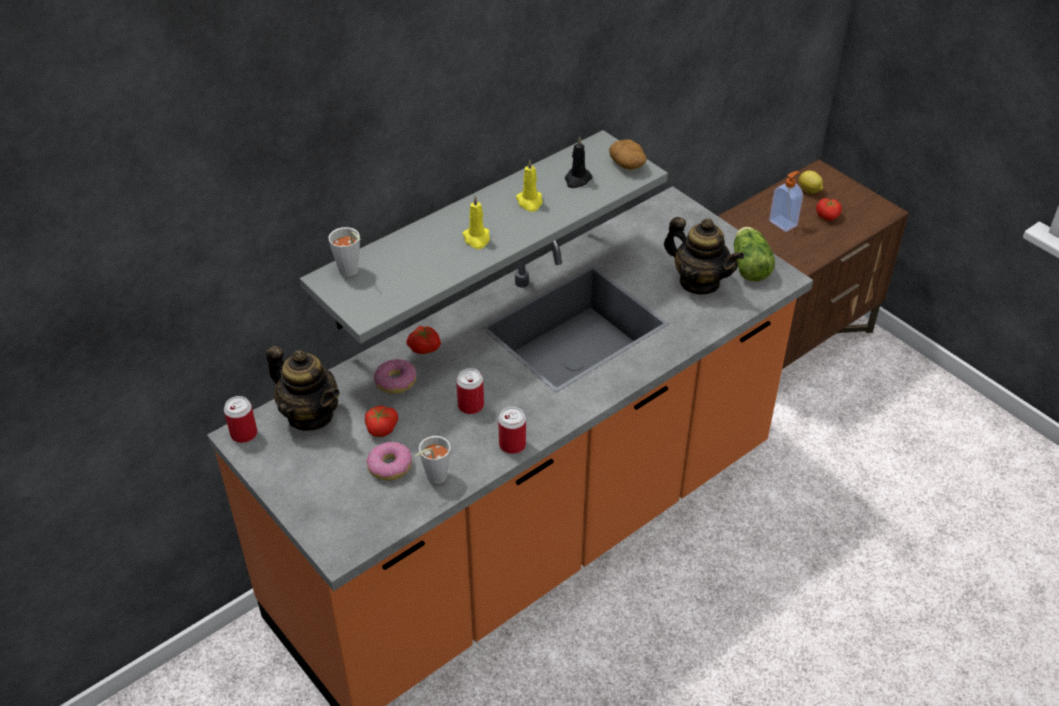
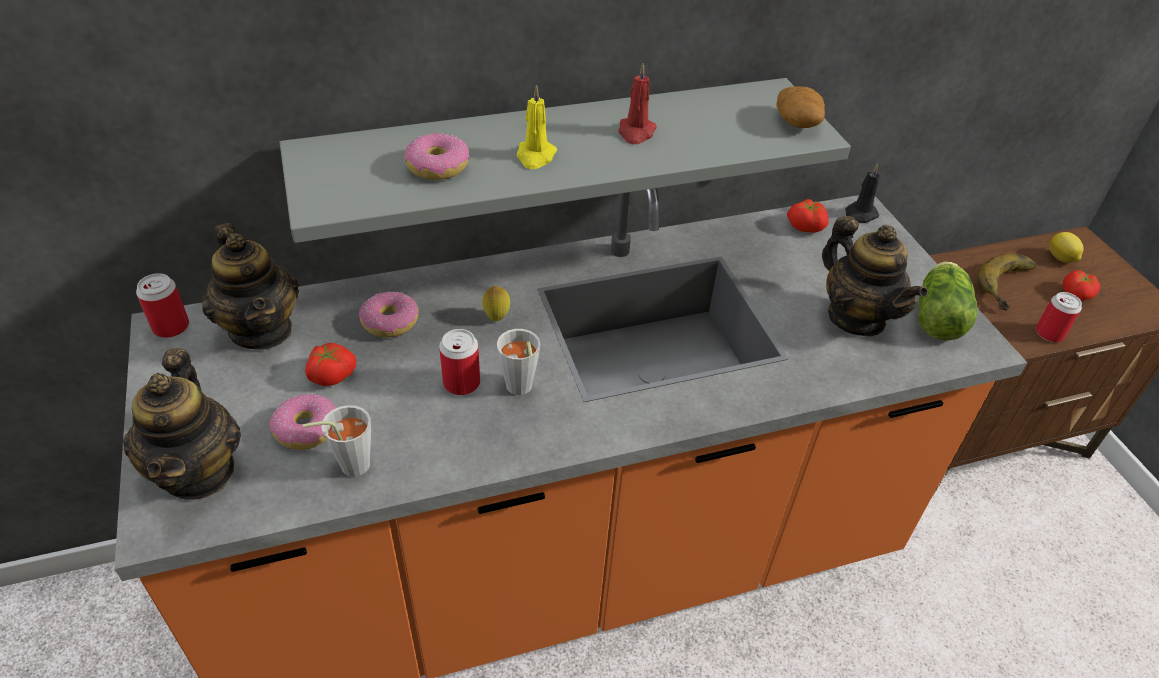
camera: 20 degrees right, 0 degrees up
(339, 513) = (199, 471): none -> teapot
(350, 273) = (344, 152): grey cup -> grey cup (520, 390)
(419, 265) = (437, 167): none -> donut
(424, 347) = (453, 291): tomato -> tomato (805, 226)
(466, 355) = (496, 317): none -> lemon
(512, 444) = (482, 455): can -> can (1049, 333)
(530, 202) = (636, 132): yellow candle -> red candle
(577, 179) = (717, 123): black candle -> black candle (859, 215)
(783, 223) = (1012, 286): soap dispenser -> banana

